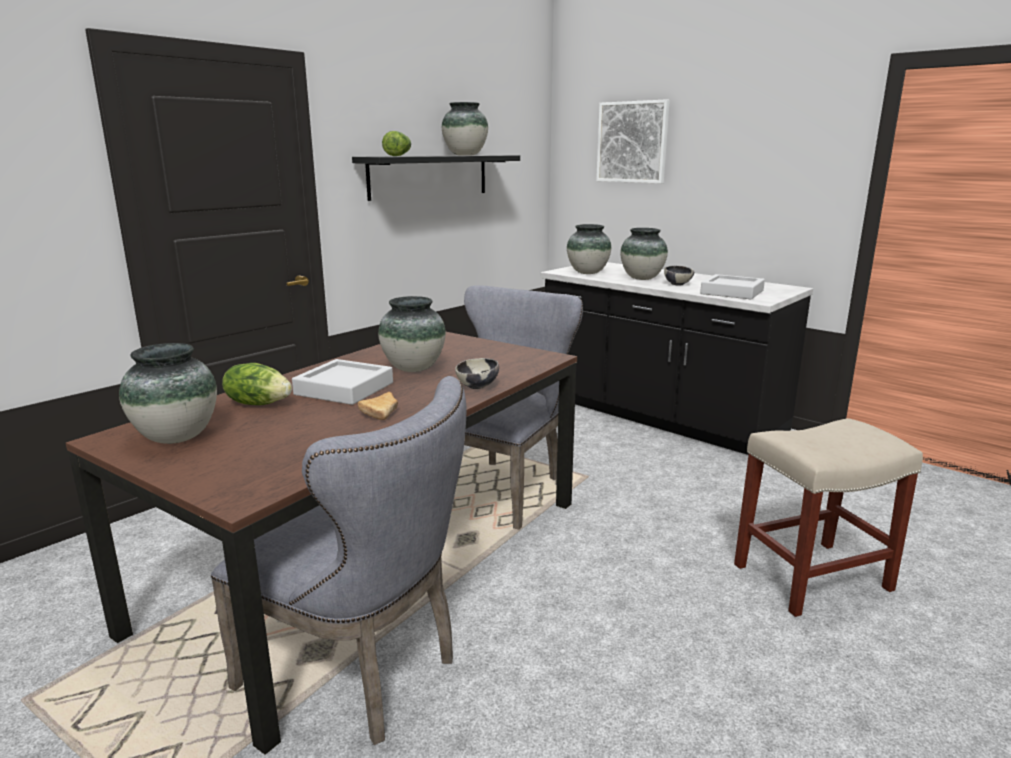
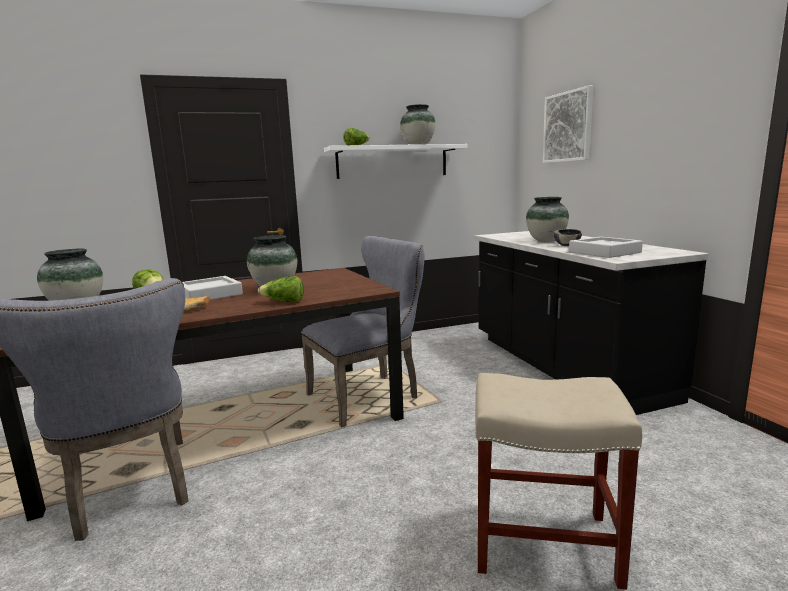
camera: 30 degrees right, 5 degrees down
(429, 176) = (392, 162): black shelf -> white shelf
(477, 387) = (284, 302): bowl -> lettuce
(588, 272) = (510, 236): vase -> none

